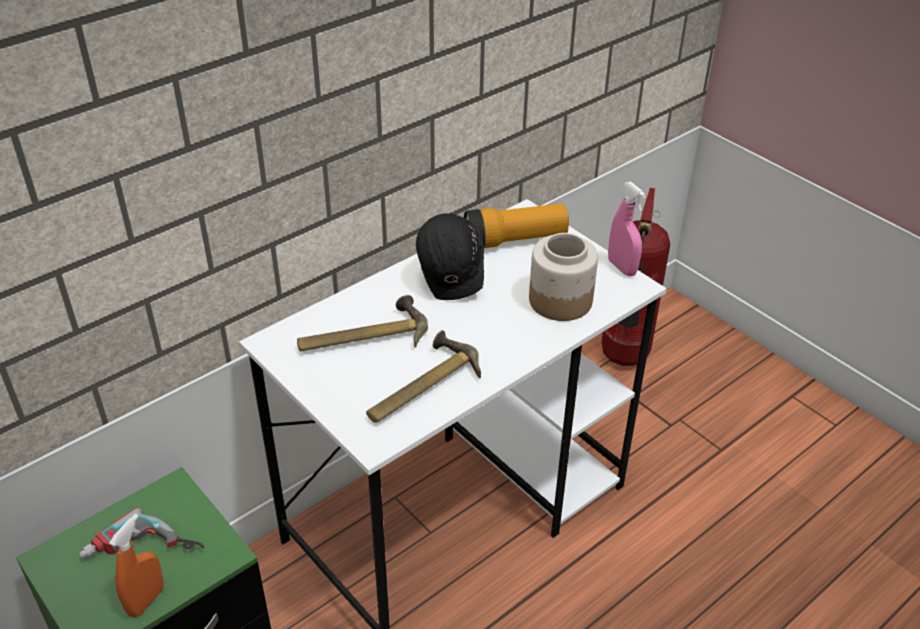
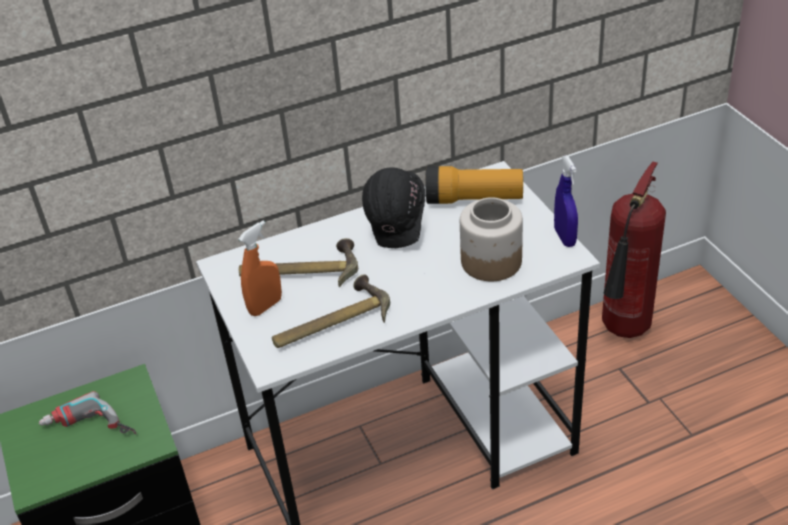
camera: 20 degrees right, 0 degrees up
(146, 600) = (79, 469): orange spray bottle -> orange spray bottle (265, 306)
(622, 267) = (564, 237): pink spray bottle -> blue spray bottle

